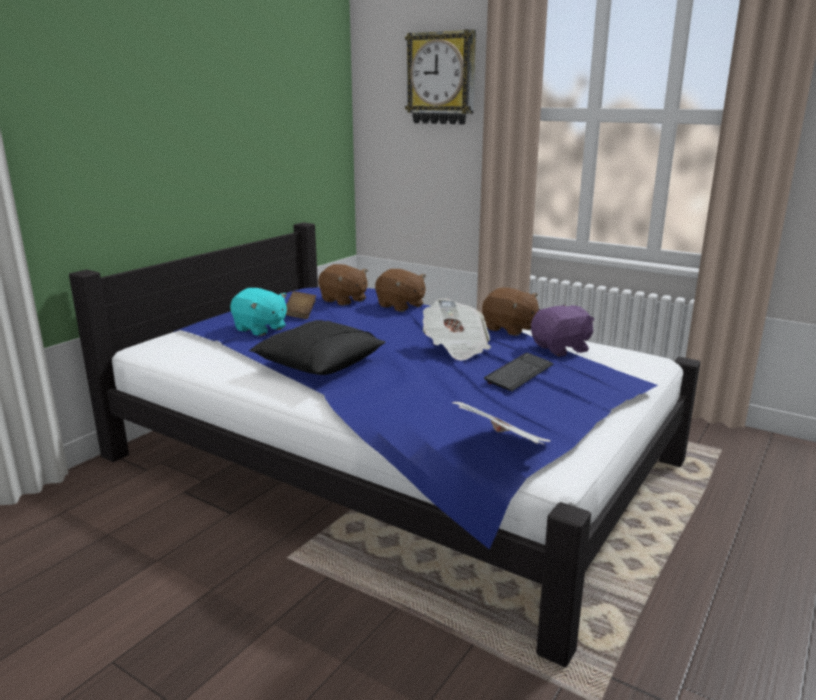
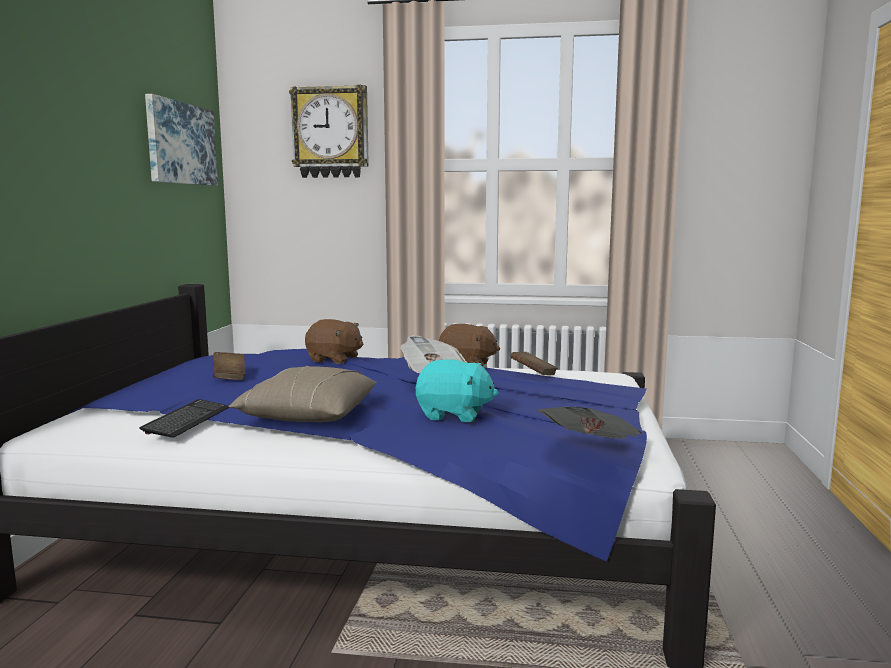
camera: 25 degrees left, 10 degrees down
(260, 329) = (195, 394): turquoise plush toy -> turquoise plush toy (454, 415)
(302, 95) = (180, 143): none -> picture
(319, 364) = (308, 415): black pillow -> beige pillow
(343, 300) = (264, 361): brown plush toy -> none
(519, 373) = (526, 394): keyboard -> keyboard (187, 420)
(561, 349) = (533, 374): purple plush toy -> brown book

